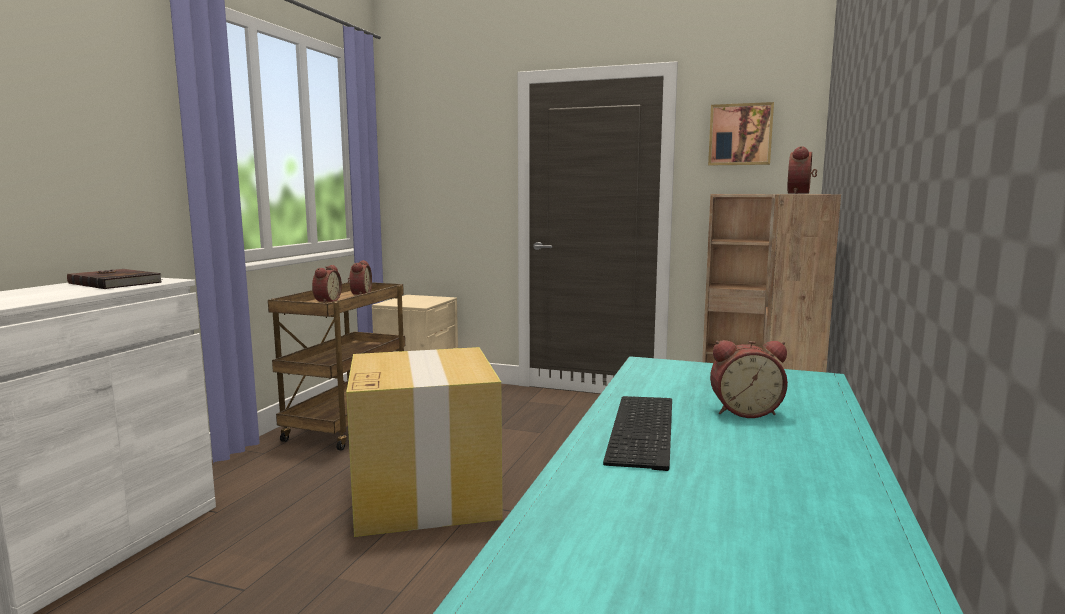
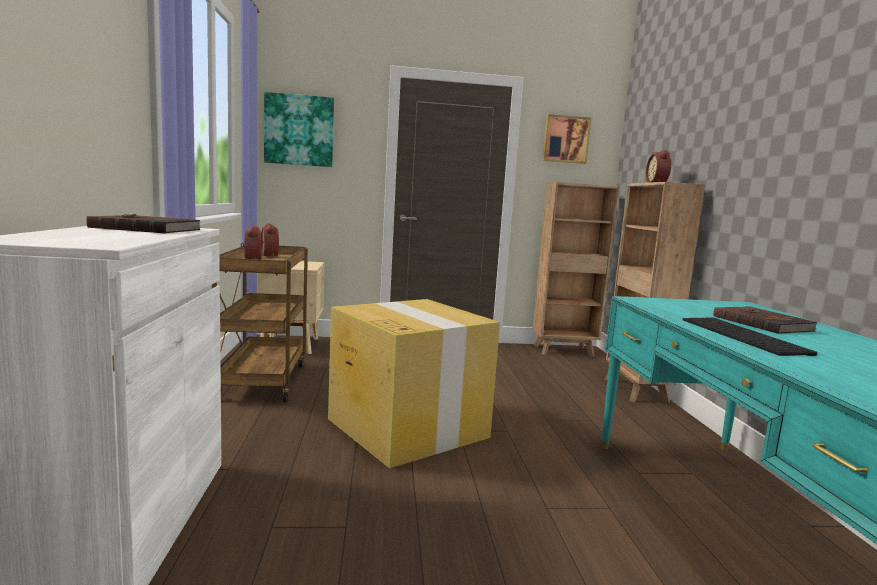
camera: 25 degrees left, 0 degrees up
(429, 155) = (299, 130): none -> picture
(744, 411) = (762, 323): alarm clock -> brown book

